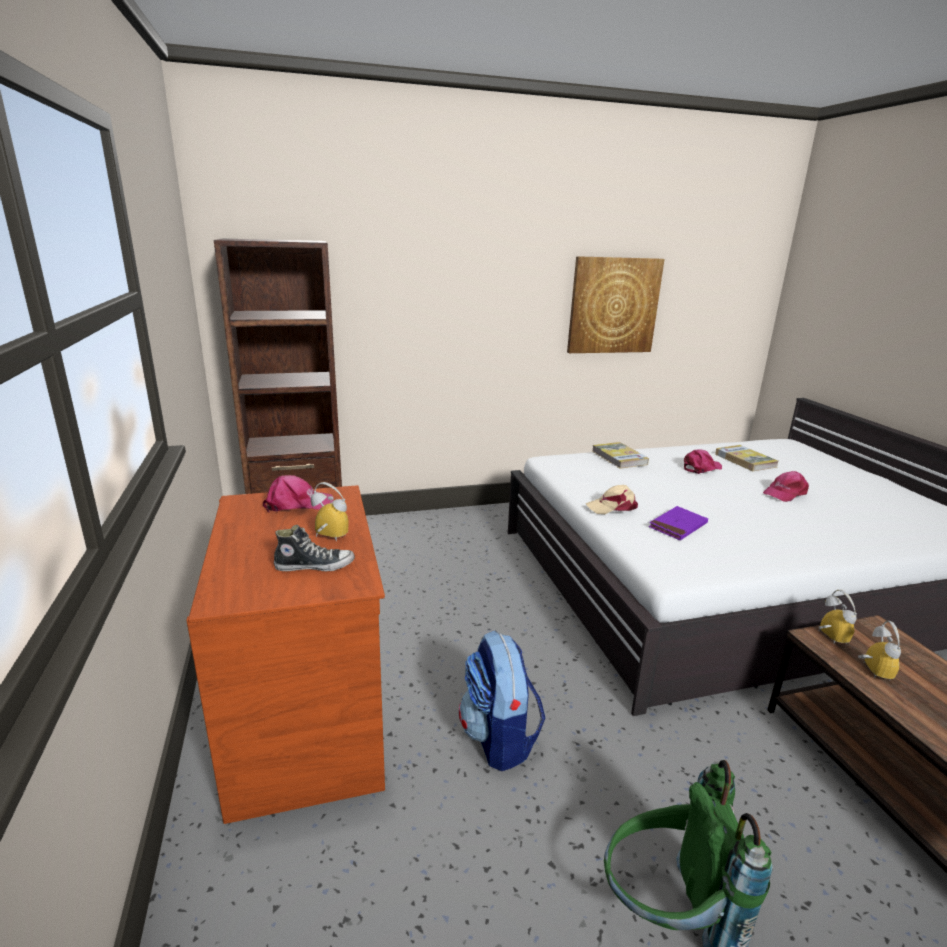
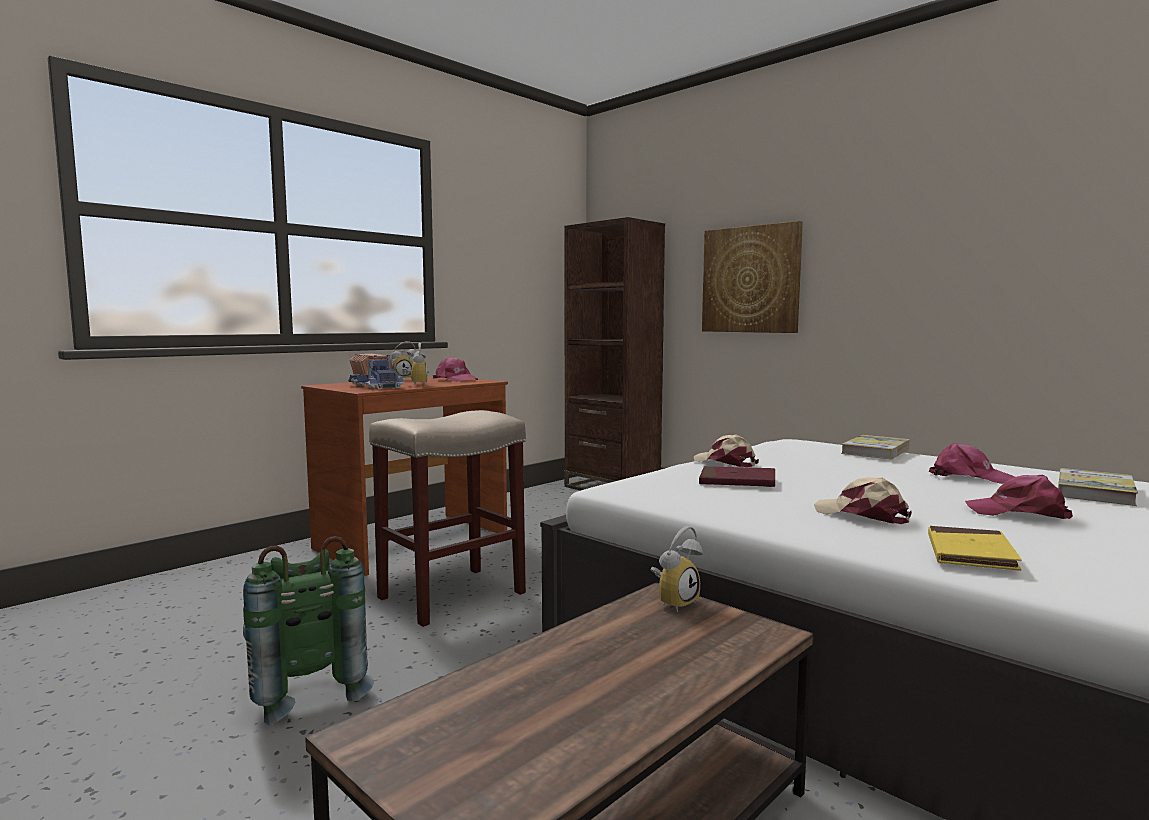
camera: 60 degrees right, 15 degrees down
(315, 566) = (377, 386): shoe -> toy truck
(499, 738) = (450, 596): backpack -> beige stool
(613, 305) = (992, 264): picture -> picture (751, 279)
(678, 526) = (737, 481): purple book -> red book
(781, 528) = (862, 515): none -> beige cap
(862, 536) = (970, 554): none -> yellow book
(871, 671) = (627, 626): alarm clock -> alarm clock (404, 379)

